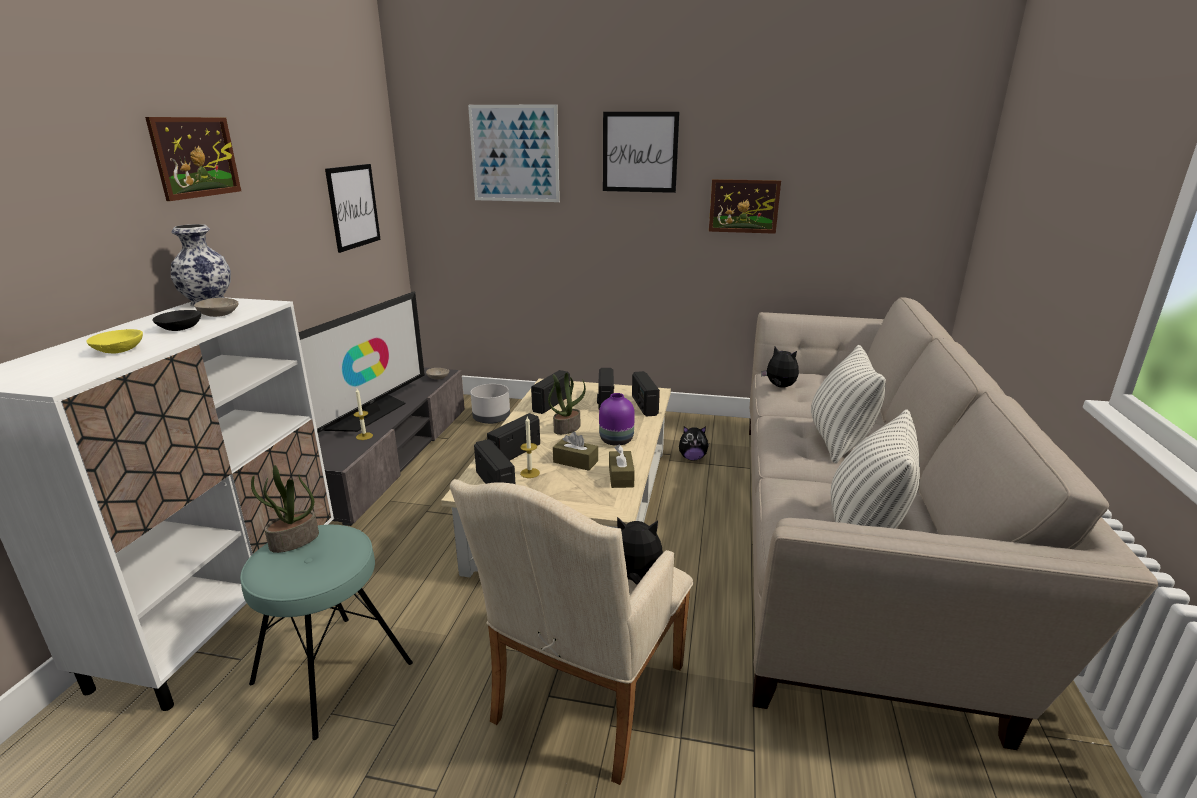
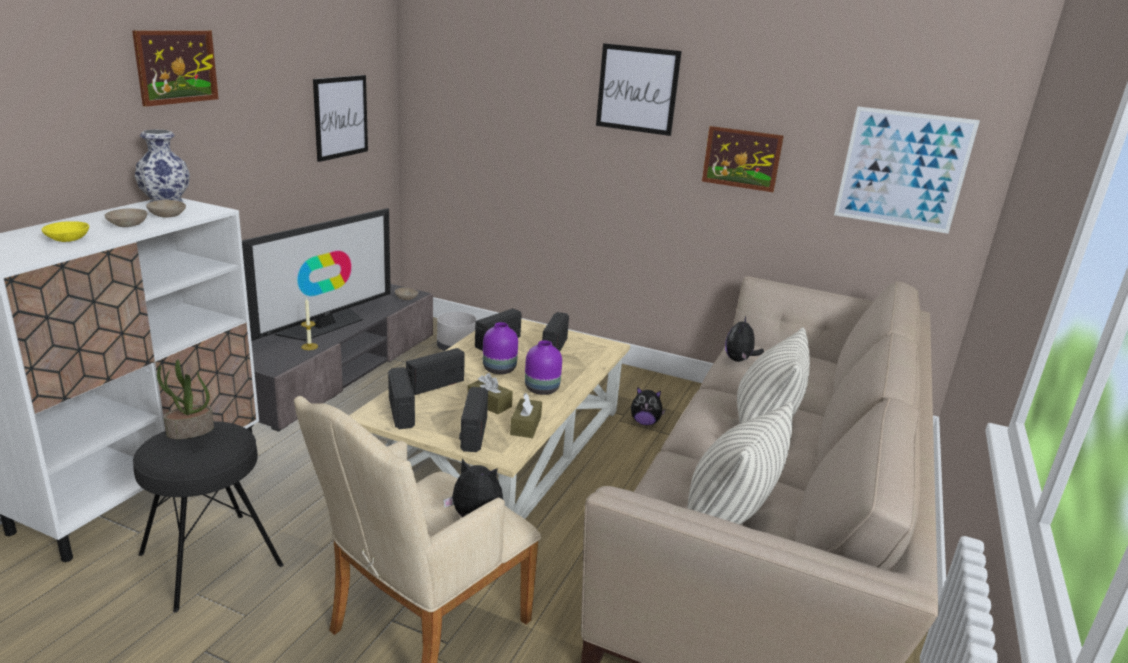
camera: 10 degrees right, 0 degrees up
(182, 328) = (129, 225): black bowl -> beige bowl
(332, 673) = (210, 560): turquoise stool -> black stool
(514, 154) = (512, 77): picture -> picture (903, 170)
(530, 473) = (439, 407): candle -> none
(567, 428) = (499, 369): potted plant -> purple vase
(644, 405) = (591, 358): radio -> radio (473, 434)
(779, 387) = (739, 360): plush toy -> plush toy turned 120 degrees counterclockwise

